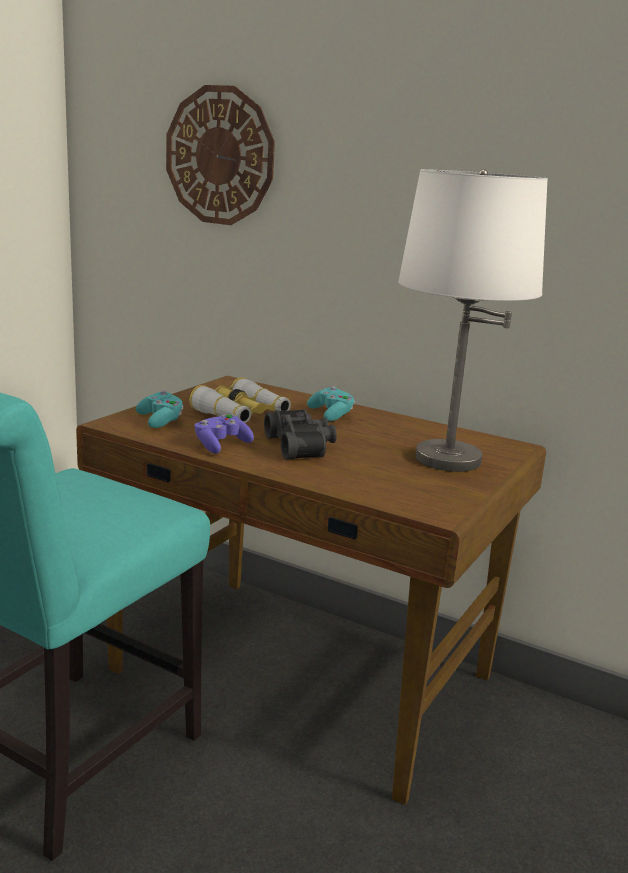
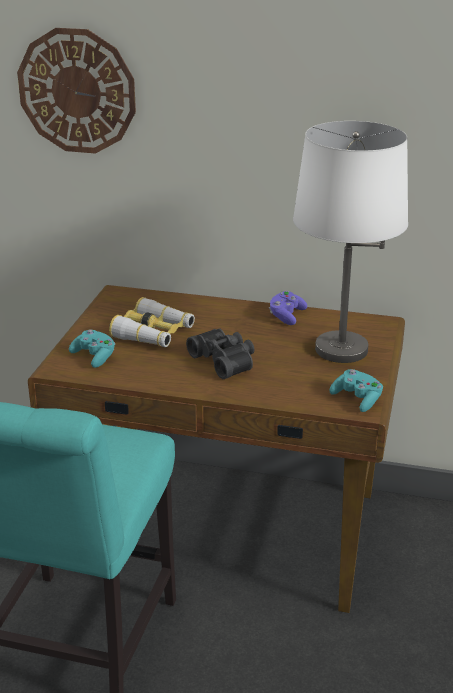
camera: 15 degrees left, 10 degrees up
(221, 445) = (163, 375): purple game controller -> purple game controller (286, 316)
(331, 414) = (225, 317): turquoise game controller -> turquoise game controller (357, 399)

